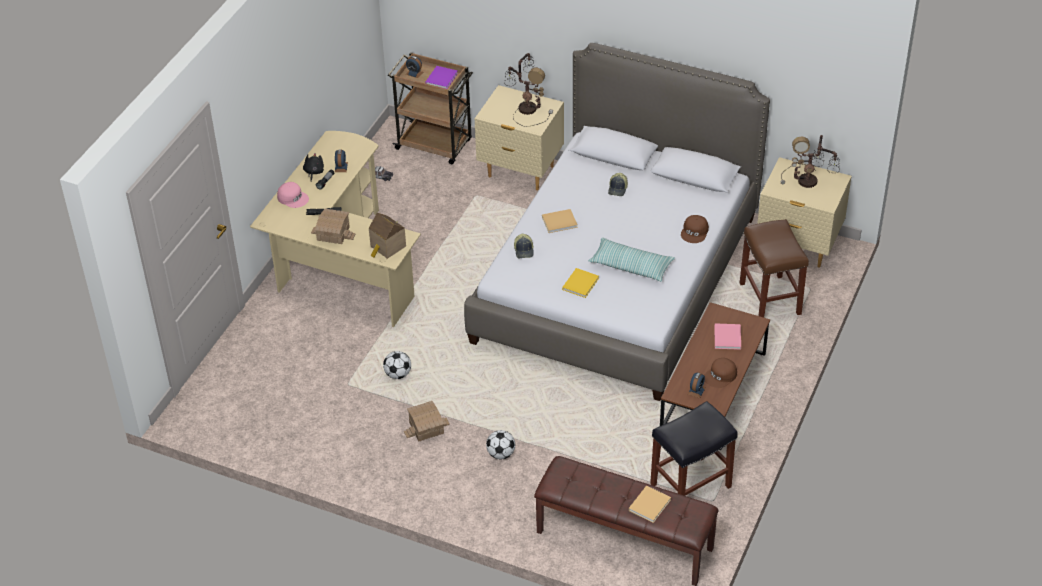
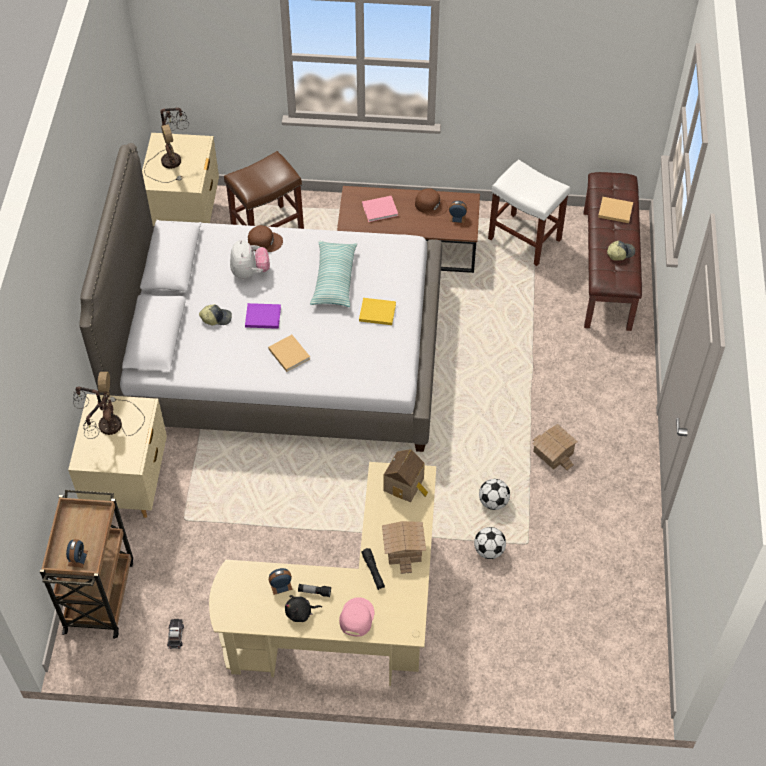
camera: 110 degrees left, 10 degrees up
(442, 78) = (81, 523): purple book -> purple book (261, 317)
(501, 454) = (556, 382): football -> football (489, 550)
(524, 250) = (347, 371): cap -> cap (620, 253)
(661, 217) = (250, 272): none -> plush toy
(690, 486) = (525, 239): black stool -> white stool

